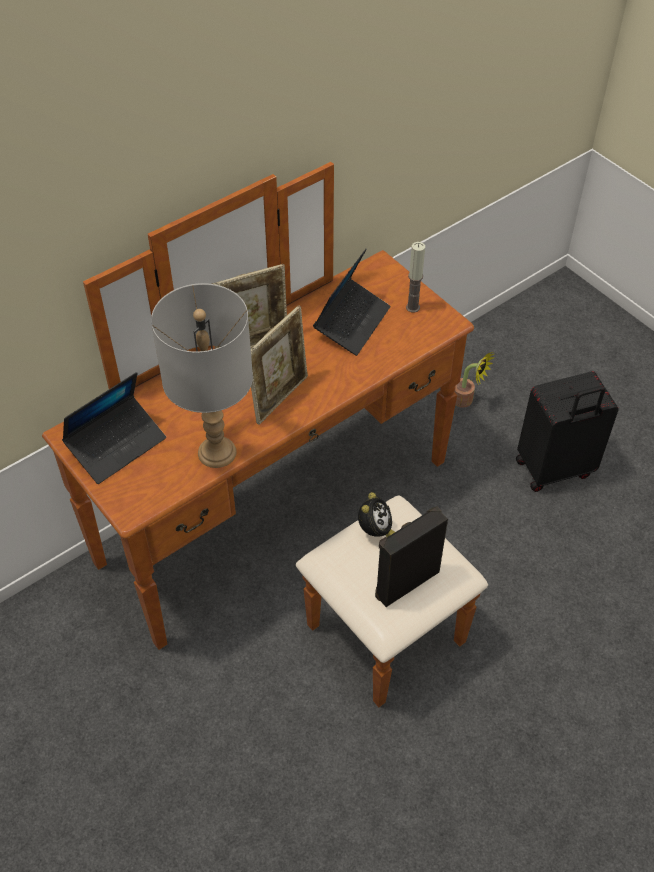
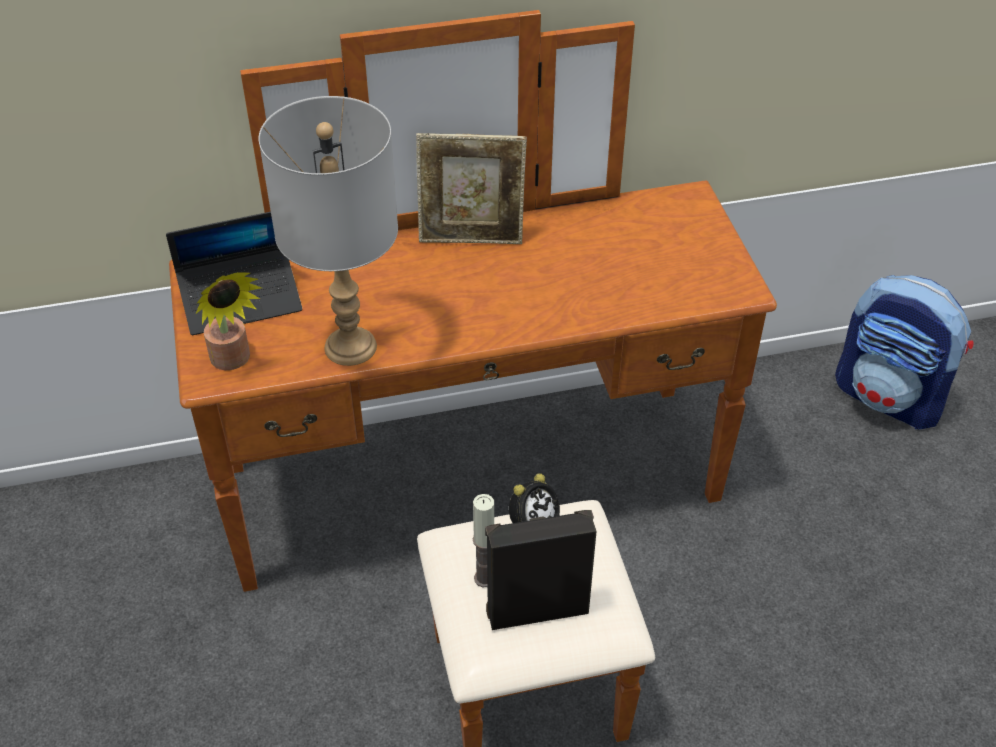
camera: 25 degrees right, 5 degrees down
(280, 397) = (467, 309): picture frame -> none
(352, 322) = (613, 252): laptop -> none
(413, 307) = (705, 257): candle -> candle (484, 578)
(466, 401) = (791, 435): potted plant -> potted plant (233, 361)
(514, 353) = (890, 397): none -> backpack
(554, 470) = (871, 564): black suitcase -> none

